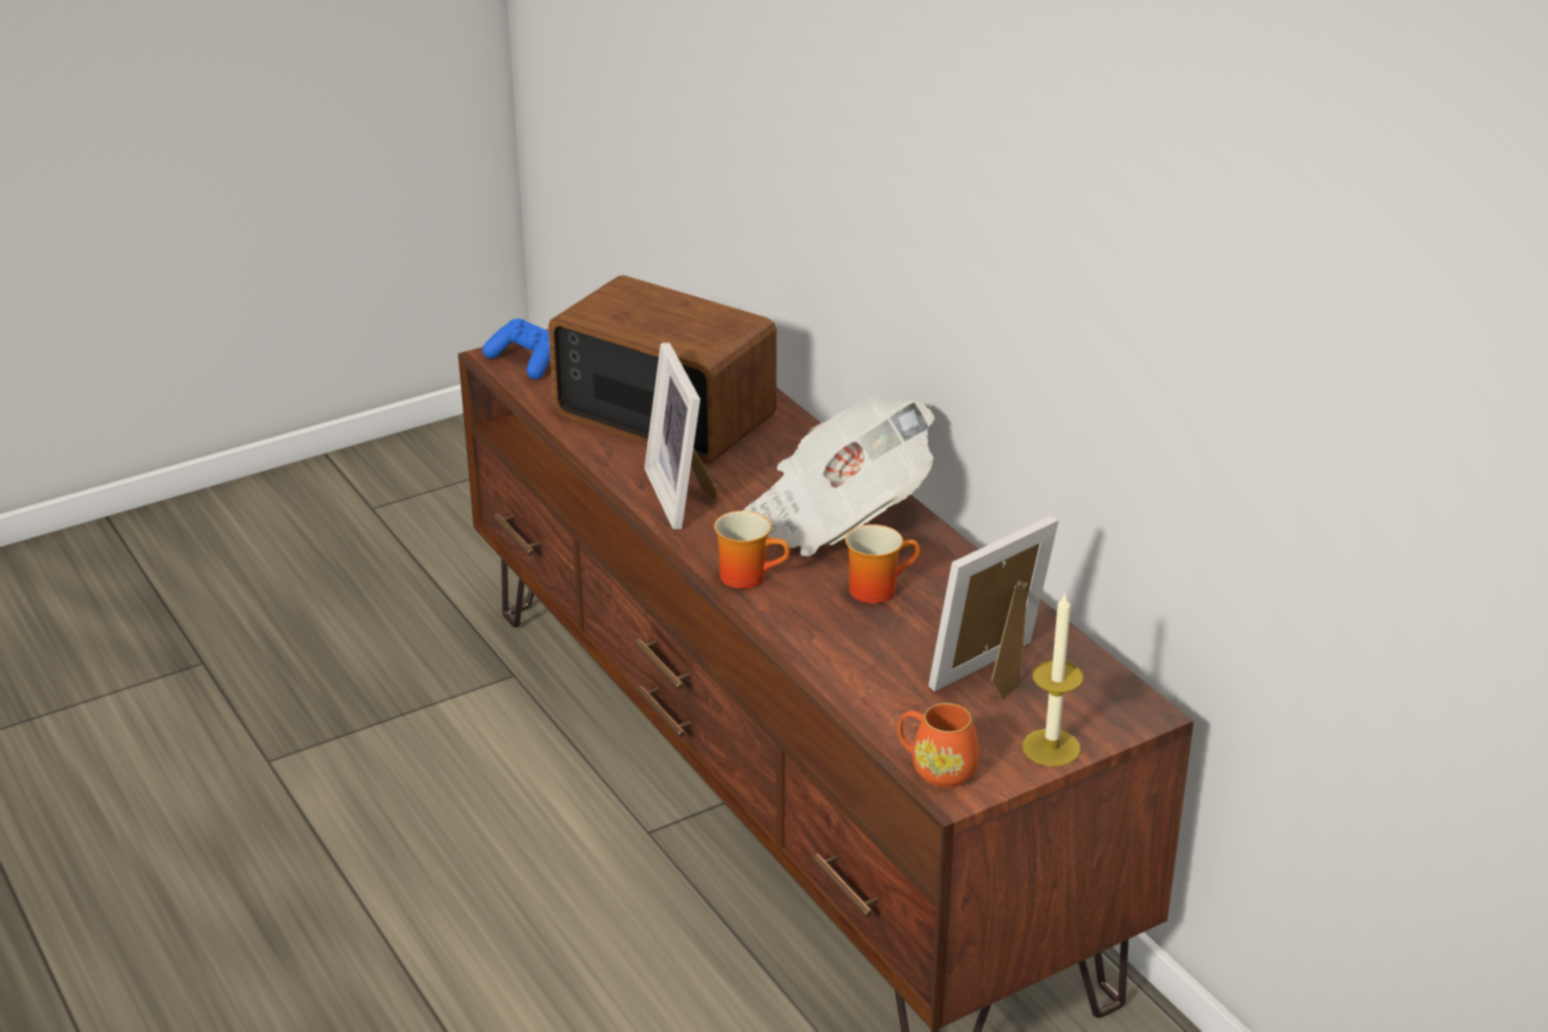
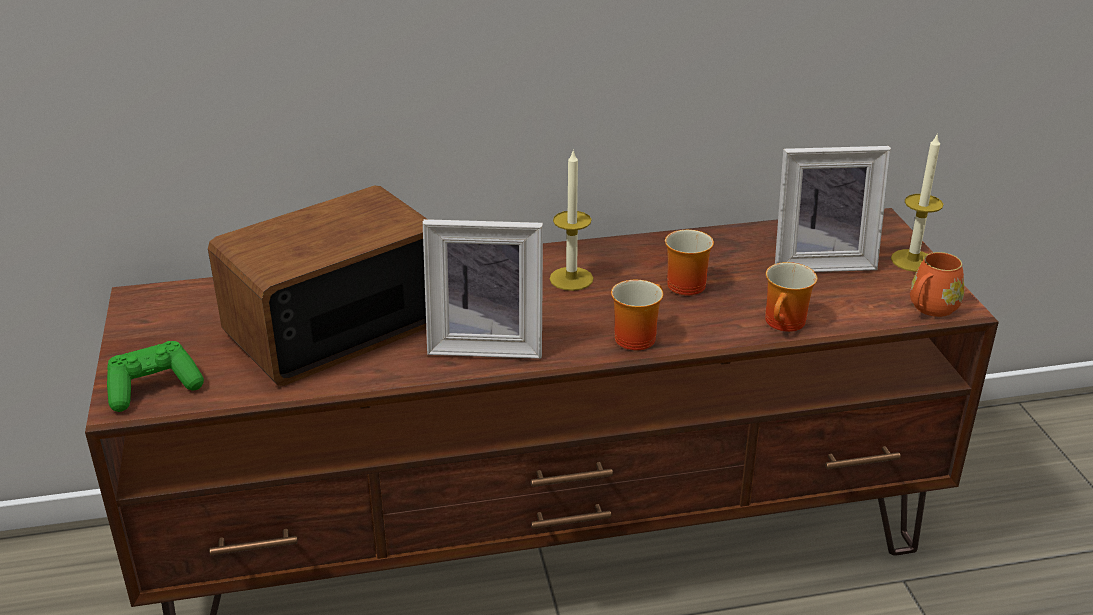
camera: 70 degrees left, 0 degrees up
(526, 361) = (153, 388): blue game controller -> green game controller
(833, 668) = (787, 324): none -> mug
(836, 518) = (571, 279): newspaper -> candle
(997, 676) = (820, 261): picture frame -> picture frame turned 75 degrees counterclockwise

